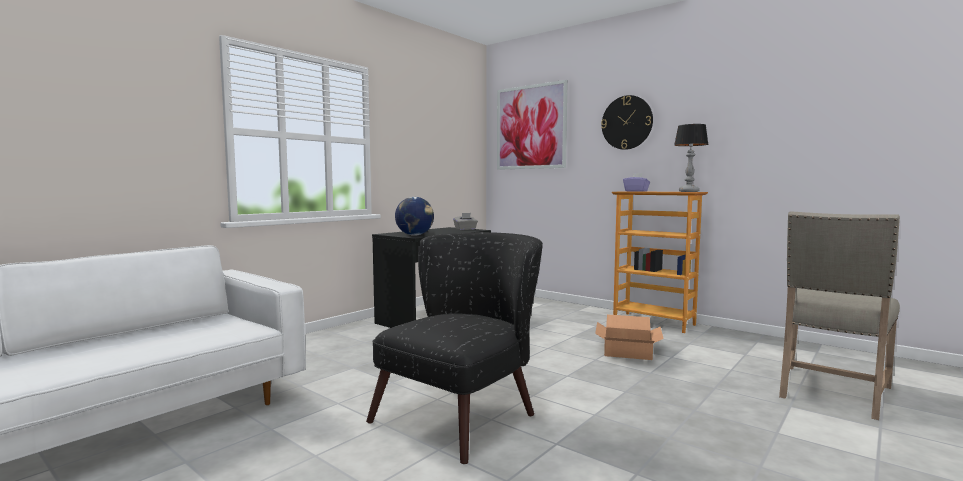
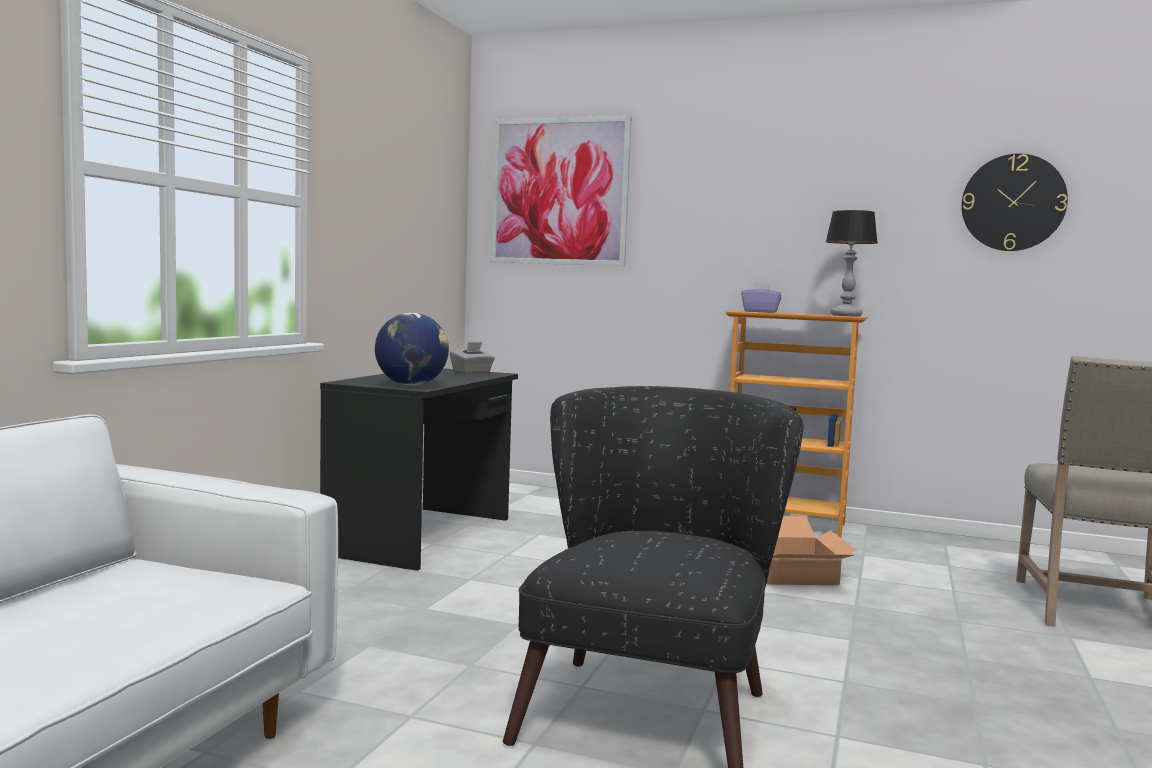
camera: 20 degrees left, 0 degrees up
(627, 122) = (736, 198): wall clock -> wall clock (1013, 202)

